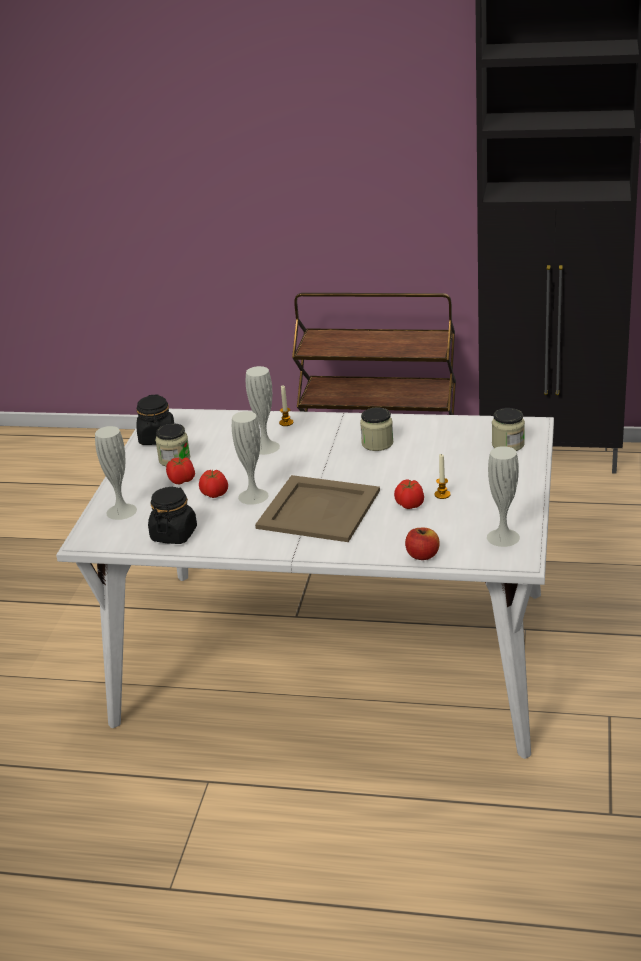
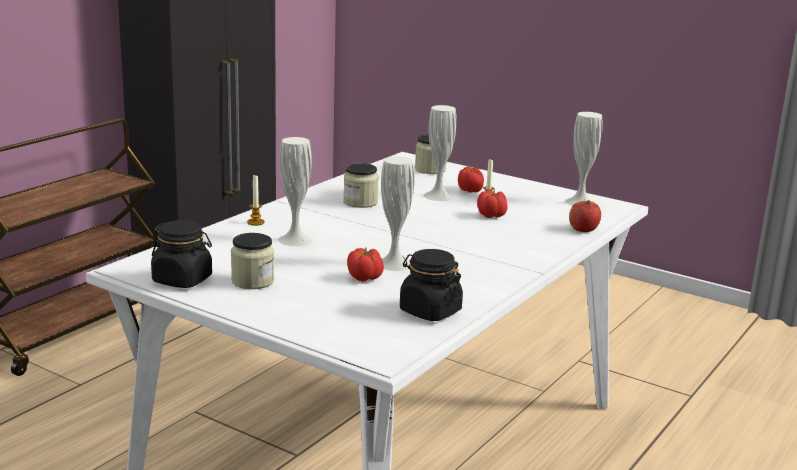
camera: 70 degrees left, 10 degrees down
(121, 511) = (338, 328): white vase -> white vase (438, 196)
(182, 480) = (310, 286): tomato -> tomato (470, 190)
(320, 509) = (457, 244): beige tray -> none

